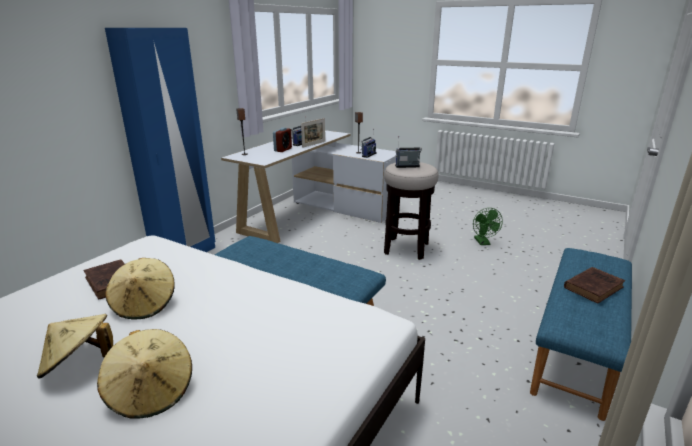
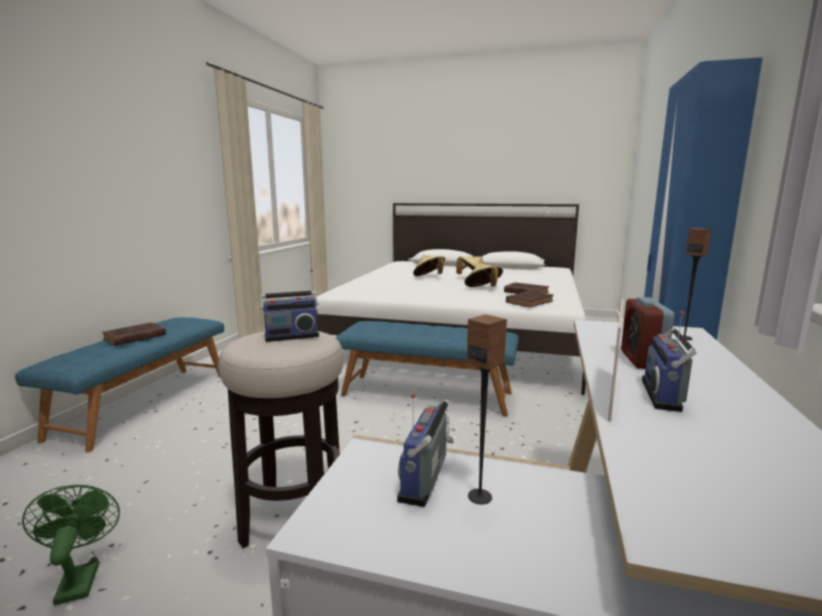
camera: 165 degrees right, 10 degrees down
(159, 254) = (530, 301): none -> brown book

